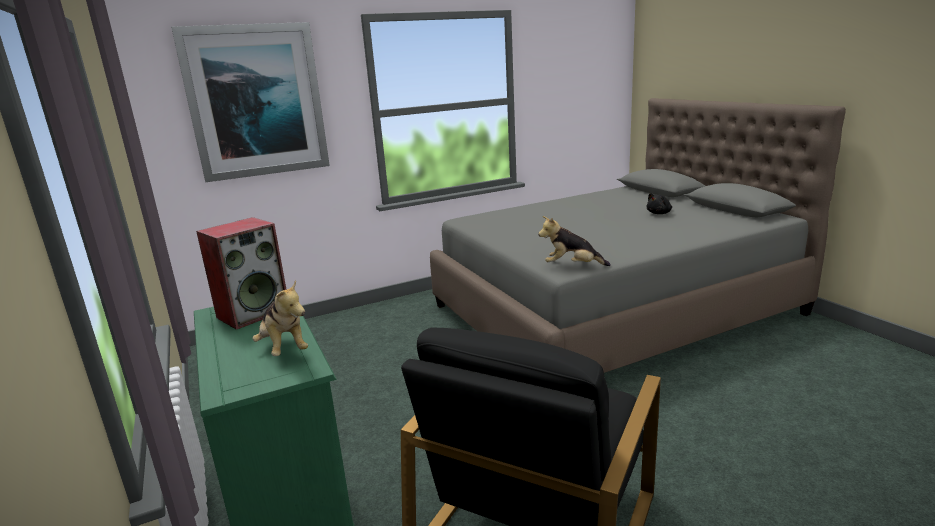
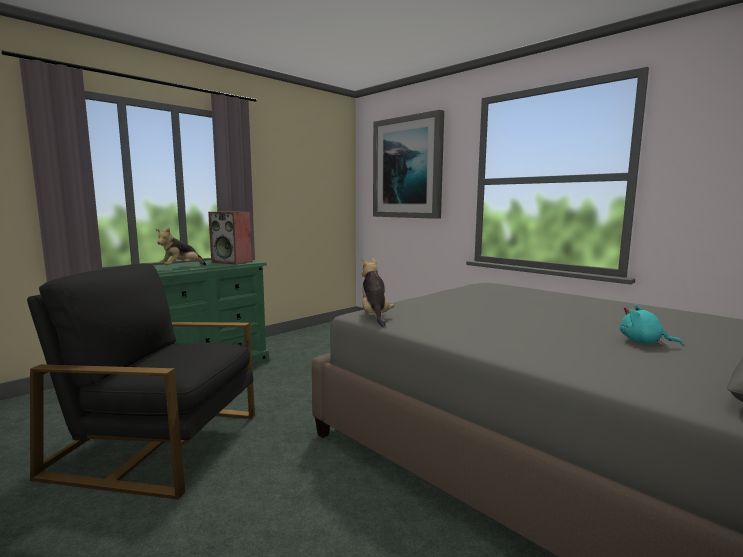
camera: 70 degrees right, 10 degrees down
(659, 213) = (643, 342): black plush toy -> turquoise plush toy

